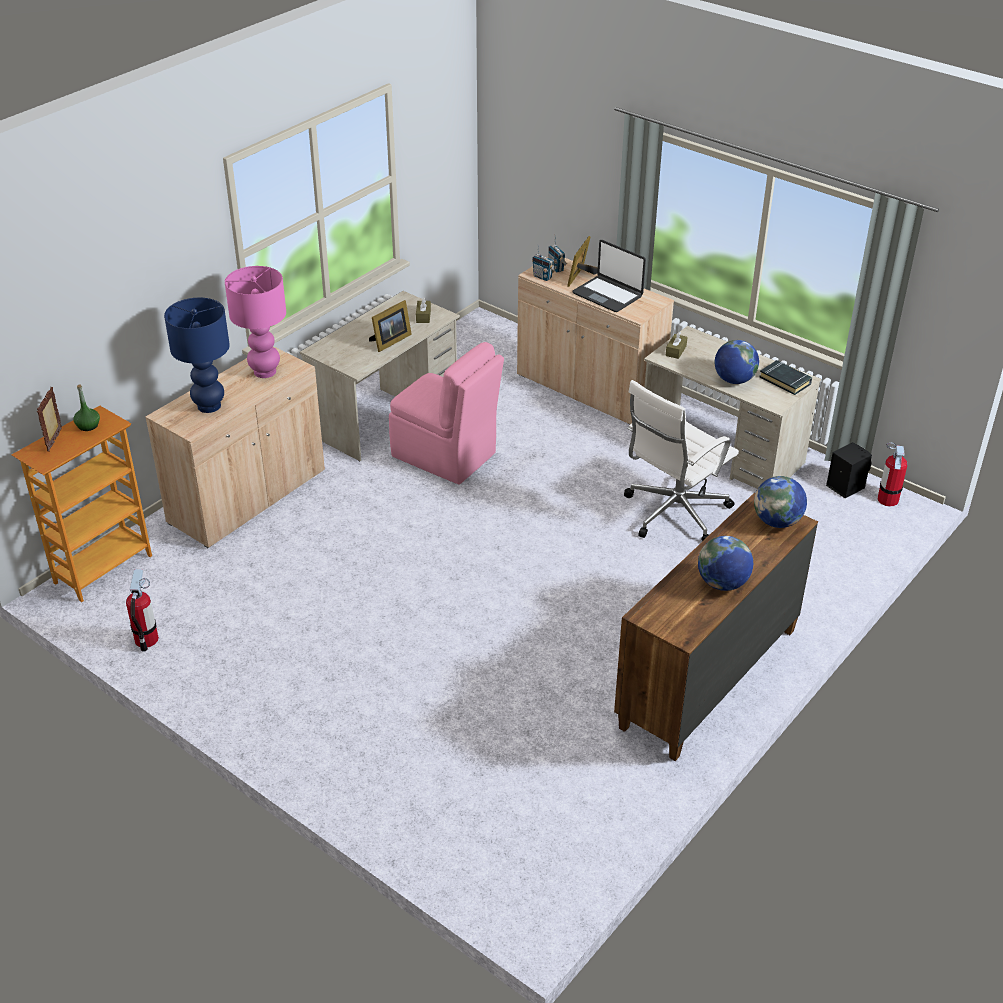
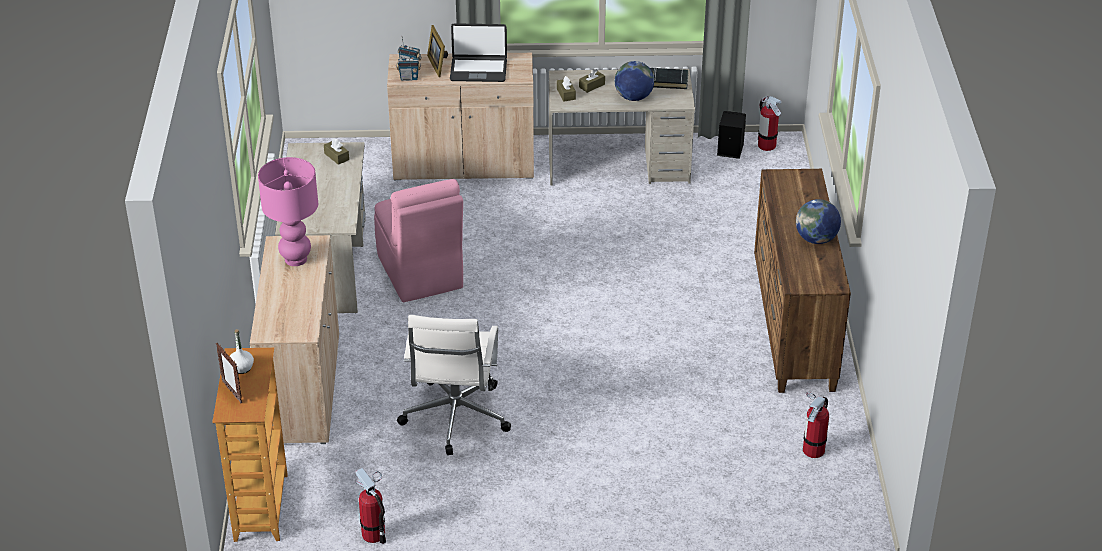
camera: 40 degrees left, 0 degrees up
(88, 426) = (241, 367): green bottle -> white bottle
(209, 406) = (290, 308): blue table lamp -> none
(389, 341) = (338, 190): picture frame -> none
(446, 456) = (420, 273): pink chair -> pink chair turned 75 degrees clockwise
(585, 803) = (813, 450): none -> fire extinguisher
(673, 513) = (640, 229): white office chair -> white office chair (455, 418)
(708, 354) = (592, 86): none -> brown tissue box
(777, 521) = (799, 181): globe -> none

